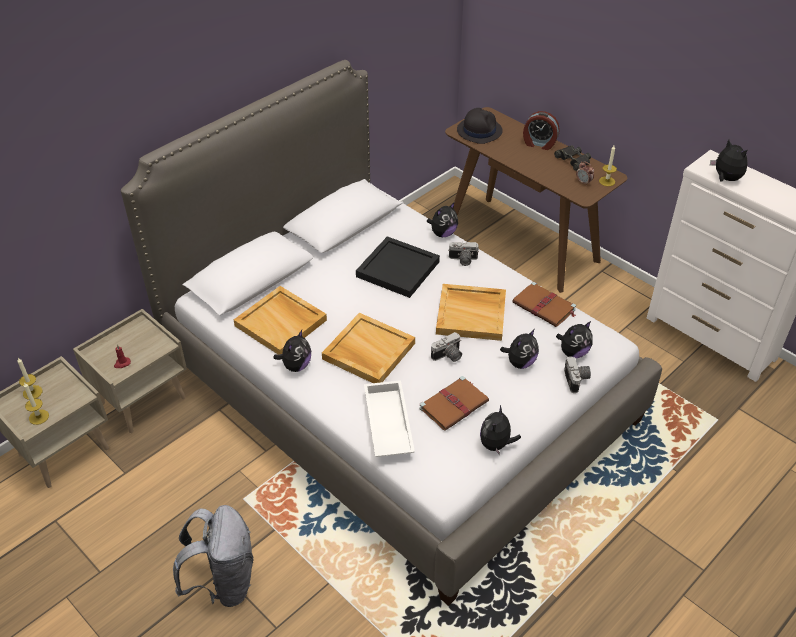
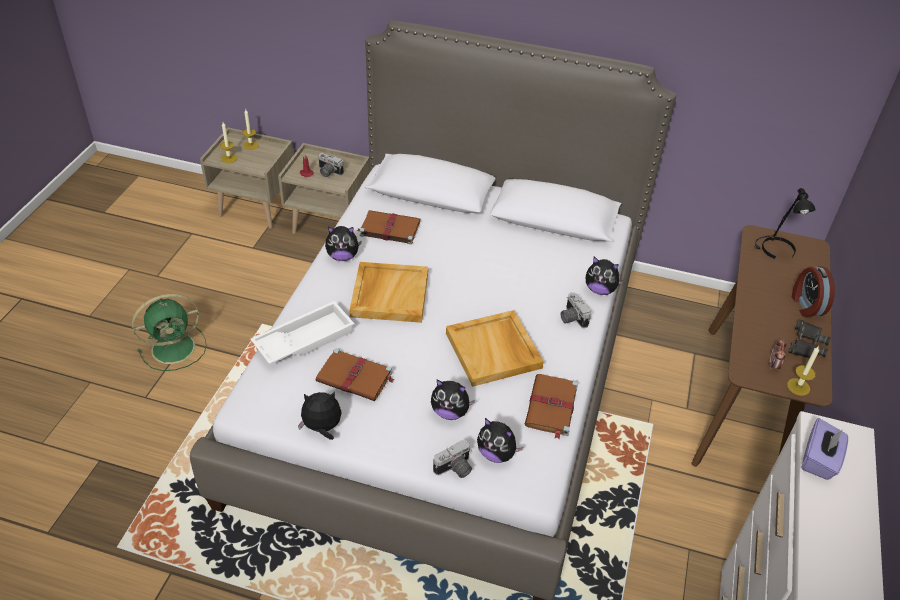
camera: 60 degrees right, 0 degrees up
(223, 582) = (175, 347): grey backpack -> green fan
(281, 323) = (389, 228): beige tray -> brown book
(398, 269) = (519, 276): black tray -> none
(448, 356) = (420, 352): camera -> camera (328, 172)
(479, 130) = (775, 250): black hat -> black table lamp
(725, 179) = (819, 460): plush toy -> purple tissue box

